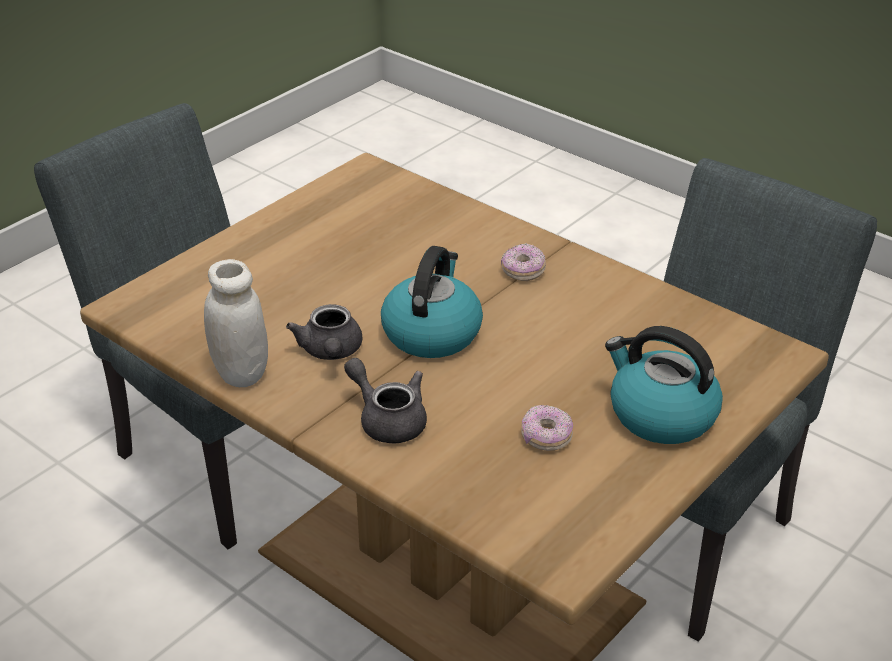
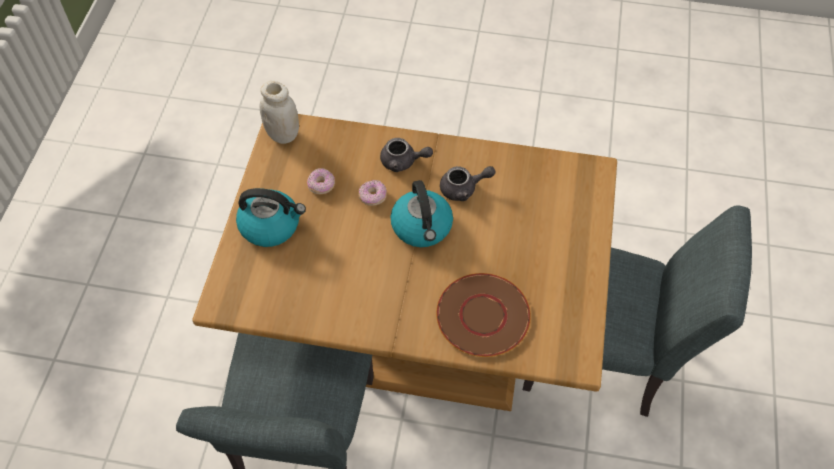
camera: 150 degrees right, 20 degrees up
(241, 373) = (495, 155): white jar -> white jar (283, 134)
(330, 352) = (463, 189): grey teapot -> grey teapot turned 120 degrees clockwise
(435, 231) = (482, 316): none -> brown plate
(523, 271) = (403, 304): donut -> donut (373, 197)

